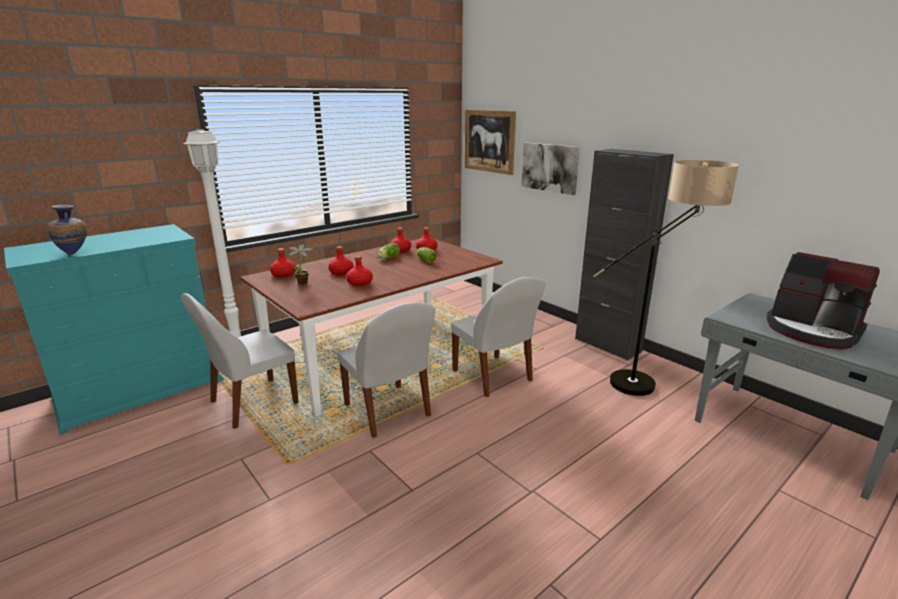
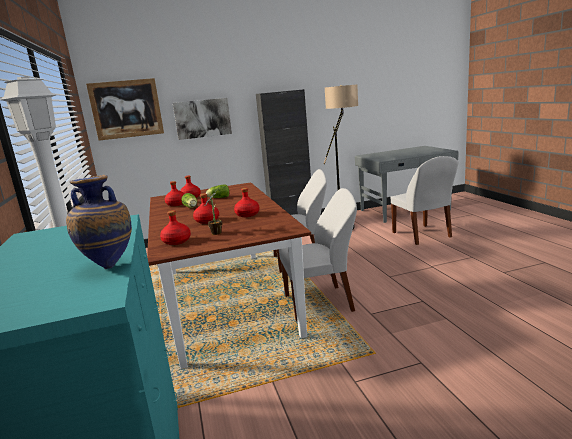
camera: 65 degrees left, 5 degrees down
(251, 403) = (252, 378): white chair -> white chair (422, 235)
(812, 331) = (405, 153): coffee machine -> none

